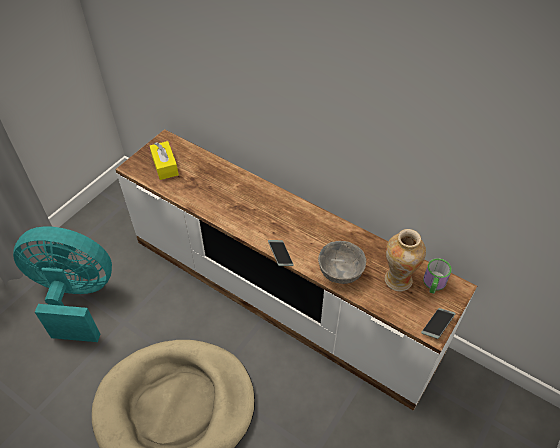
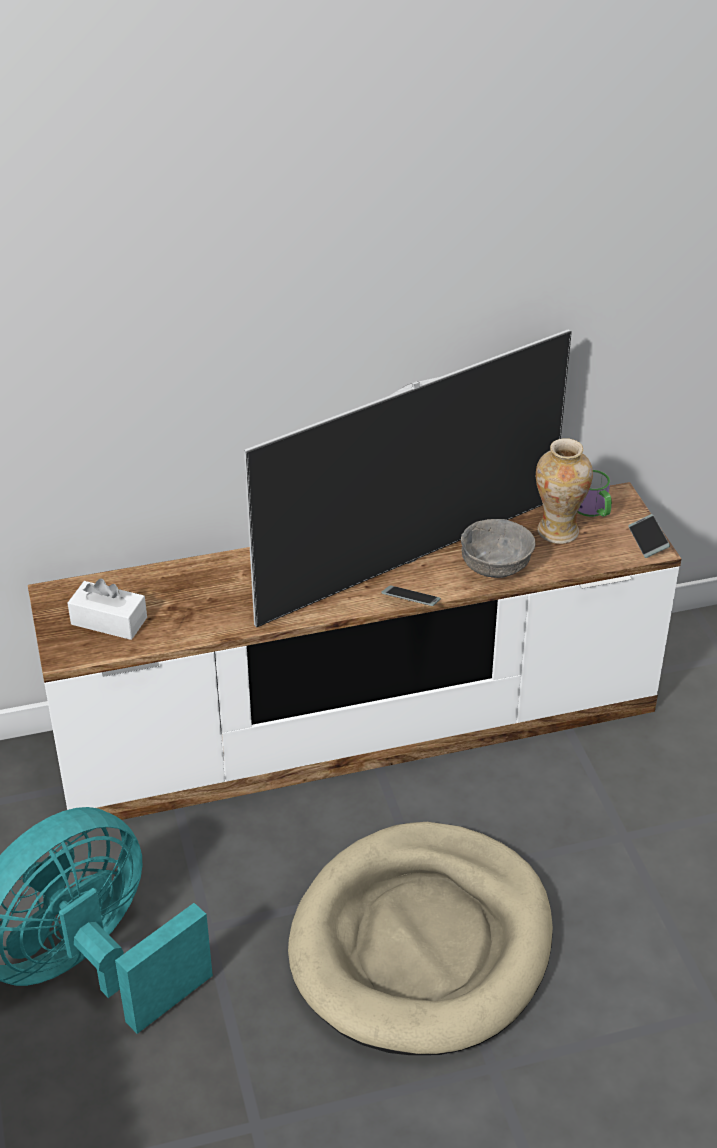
camera: 50 degrees left, 10 degrees down
(165, 166) = (109, 621): yellow tissue box -> white tissue box
(309, 235) = (409, 560): none -> television

